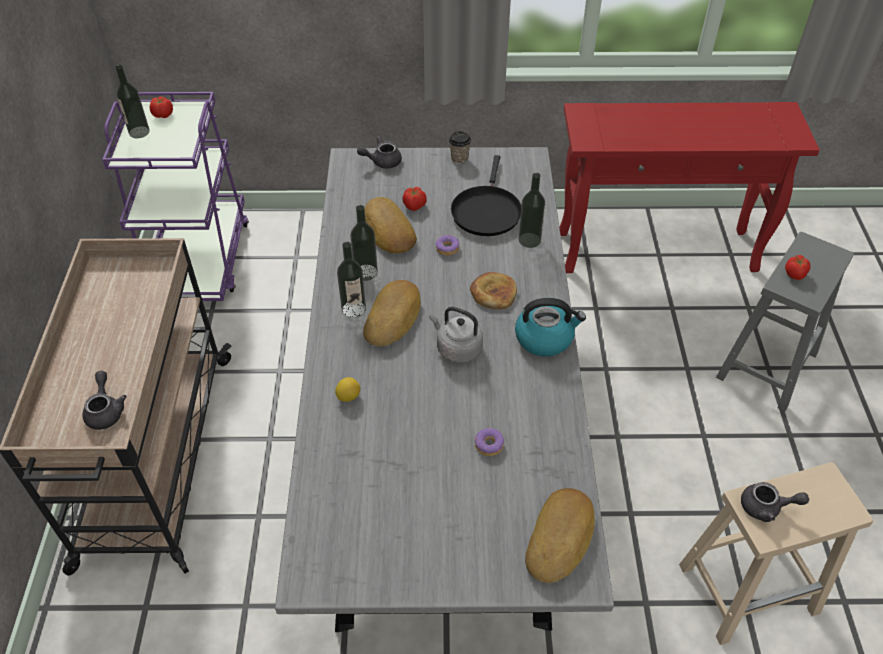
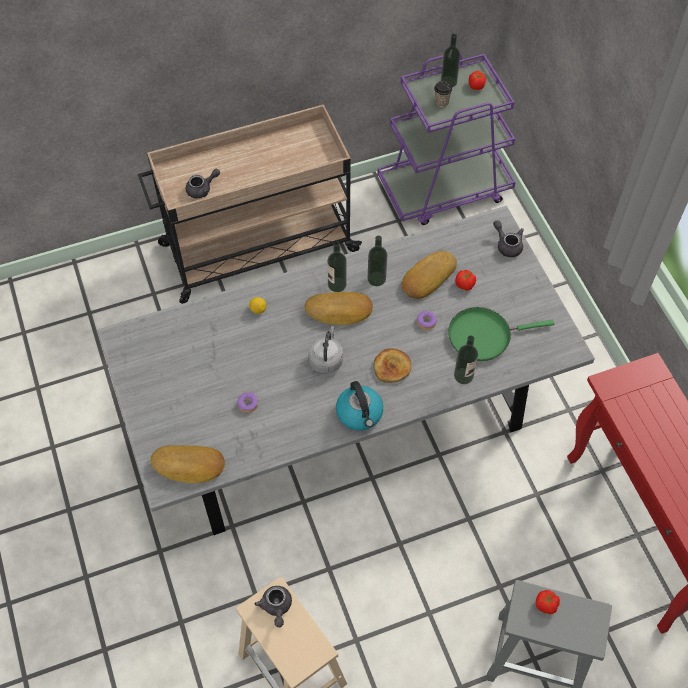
camera: 70 degrees right, 10 degrees up
(459, 159) = (540, 297): cup -> cup (441, 102)
(486, 211) = (483, 335): black frying pan -> green frying pan

